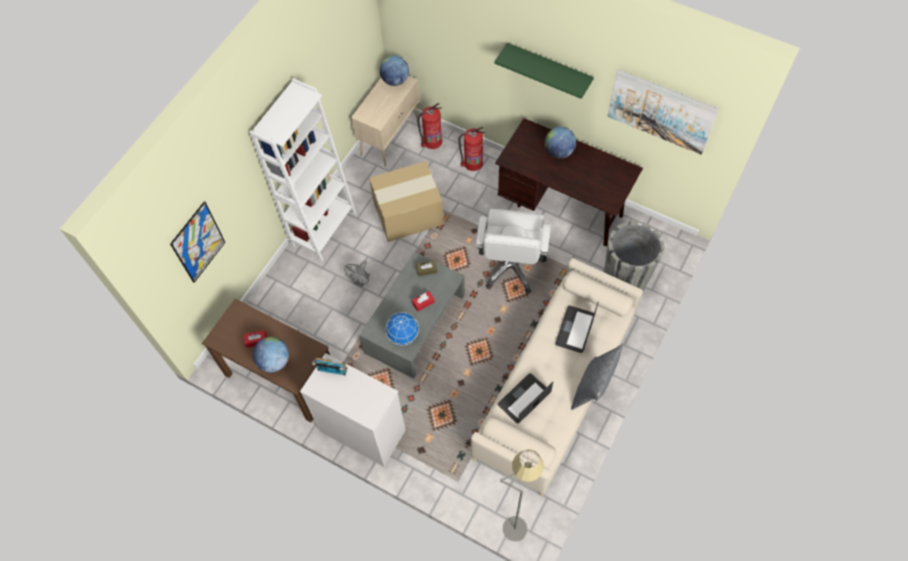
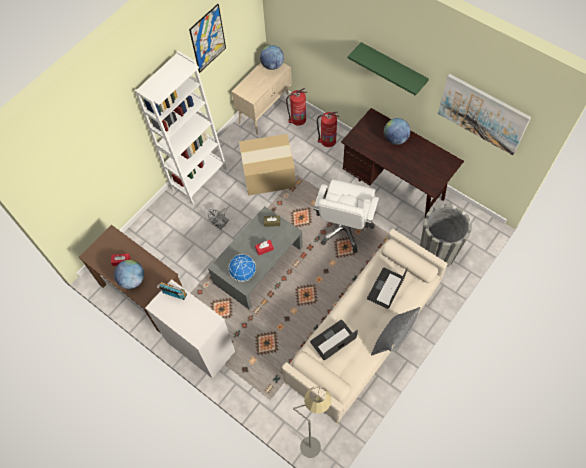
camera: 10 degrees right, 0 degrees up
(198, 242) = (83, 175): picture -> picture (208, 38)

